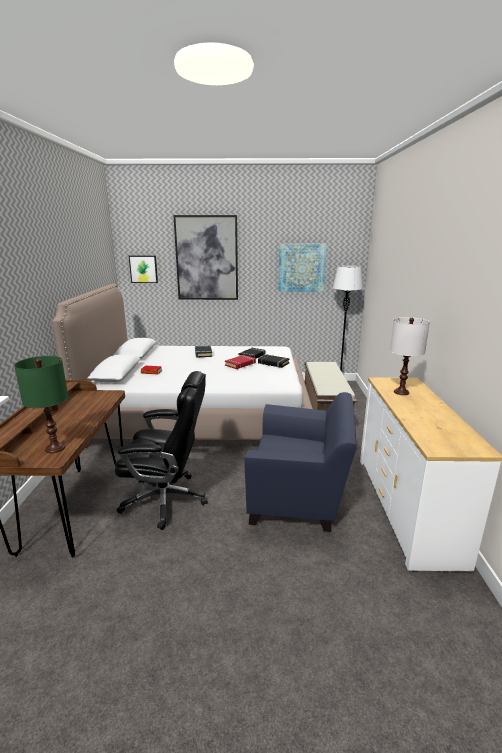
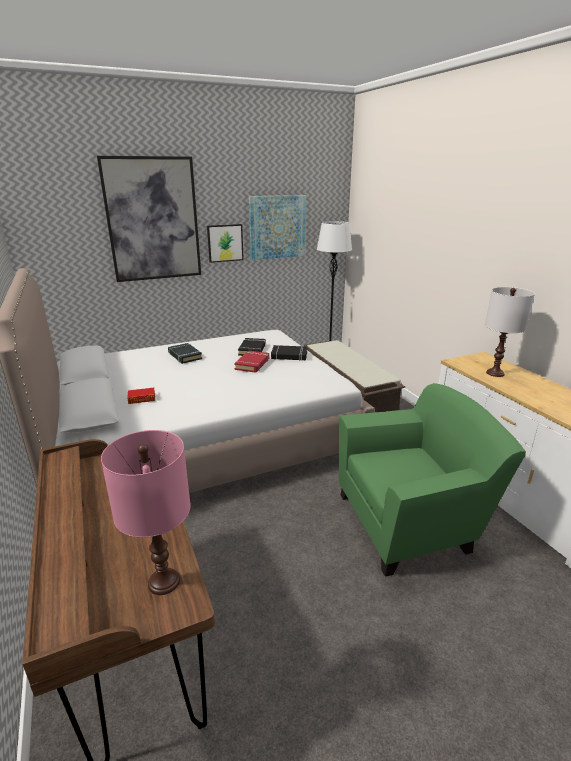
camera: 25 degrees left, 5 degrees up
(55, 448) = (164, 582): green table lamp -> pink table lamp
(143, 269) = (55, 240): picture -> picture (225, 243)
(167, 499) = (259, 579): black office chair -> none
(300, 499) = (409, 522): blue armchair -> green armchair

